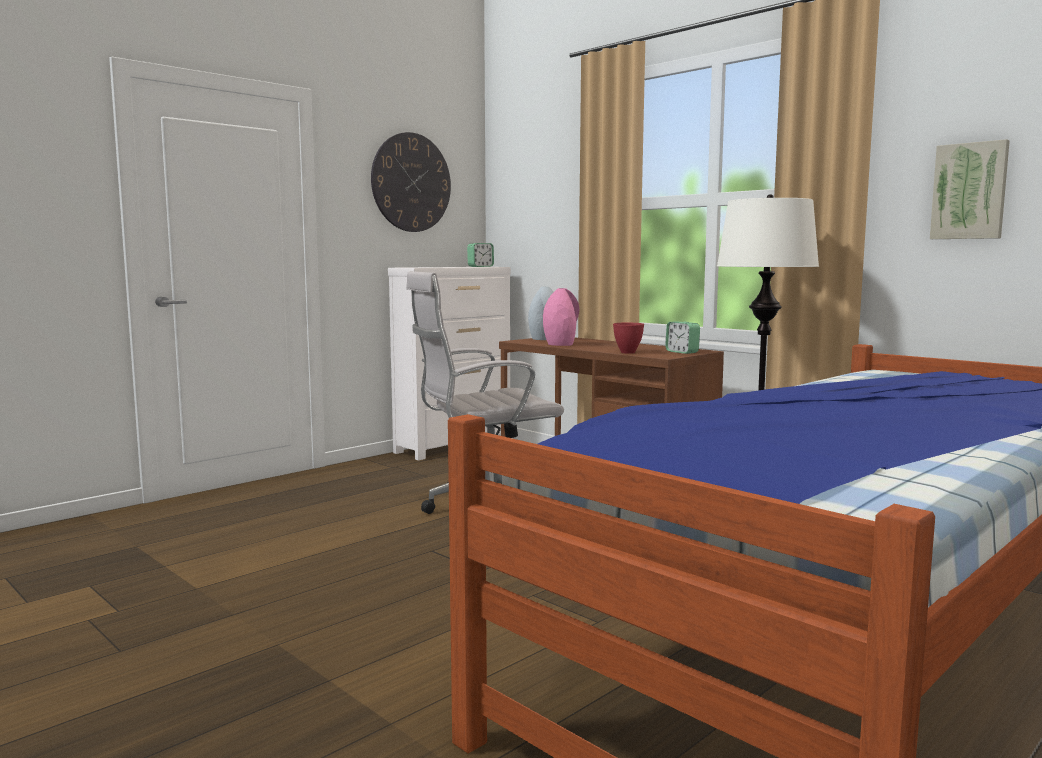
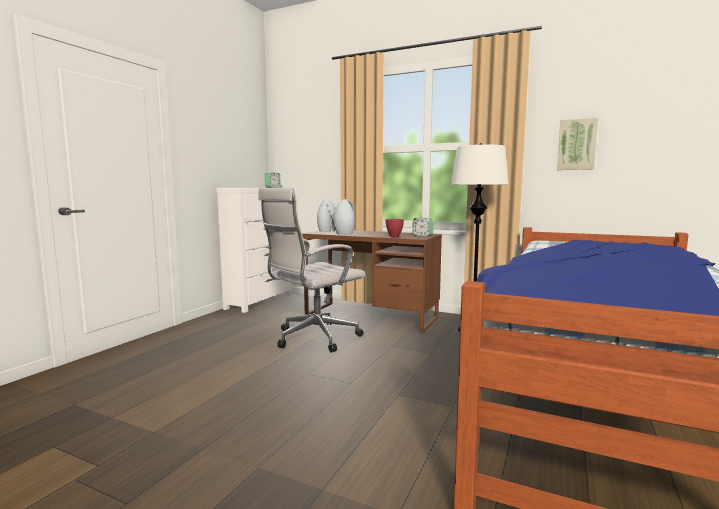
camera: 20 degrees left, 0 degrees up
(411, 182) = (227, 132): wall clock -> none
(560, 344) = (344, 234): pink vase -> grey vase

